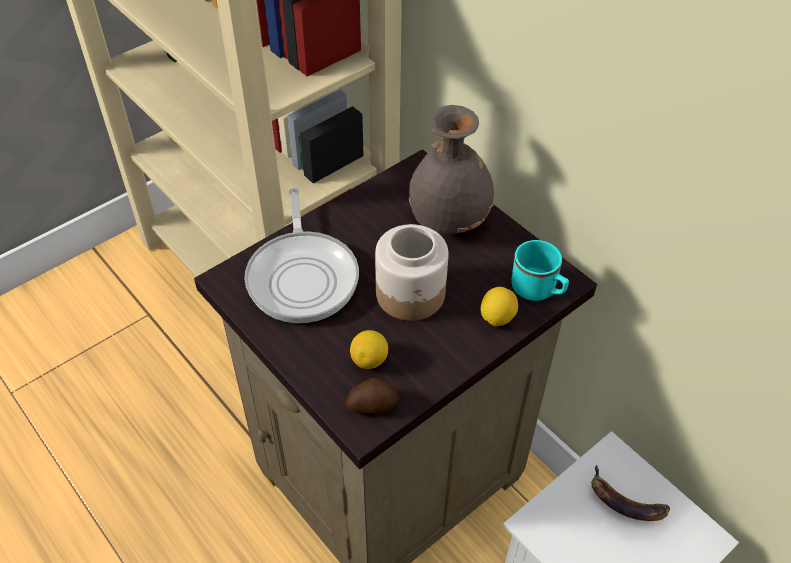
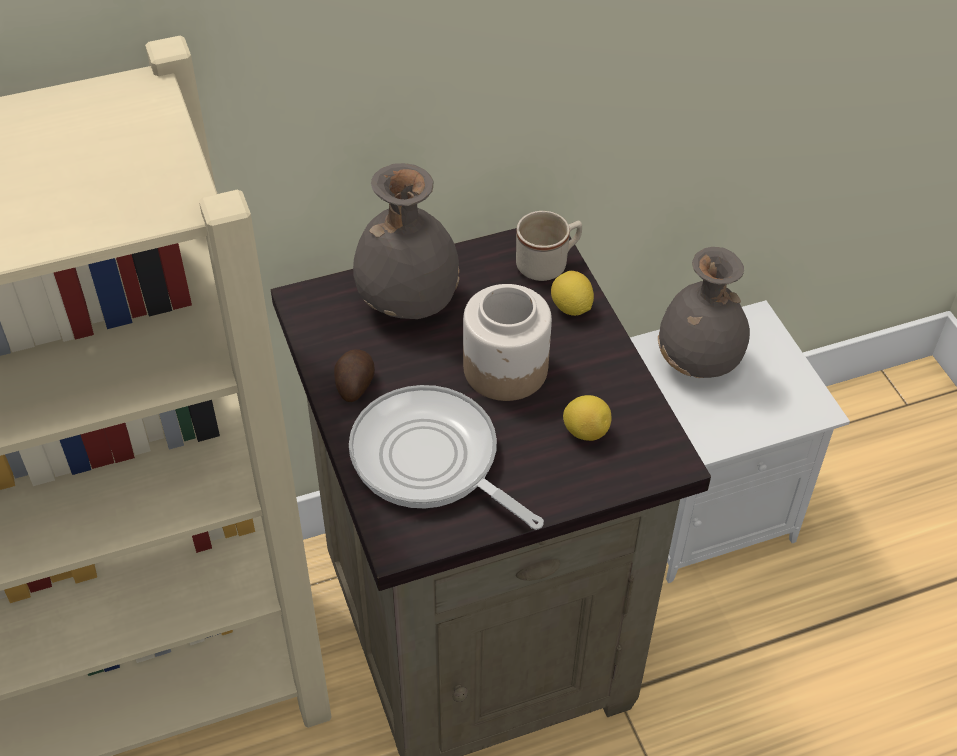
camera: 70 degrees left, 0 degrees up
(303, 276) = (431, 461): frying pan -> frying pan turned 150 degrees counterclockwise
(372, 404) = (646, 445): potato -> potato (354, 384)
(538, 290) = (548, 263): turquoise mug -> beige mug
(624, 501) = (699, 363): banana -> grey vase

